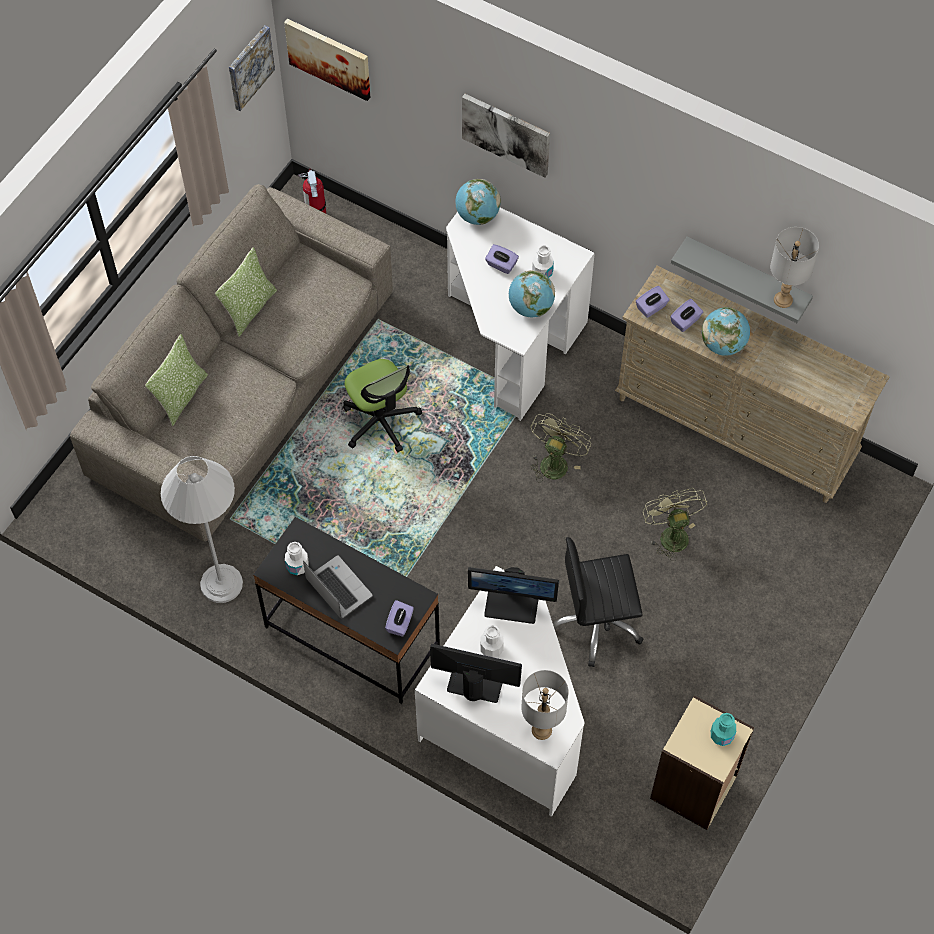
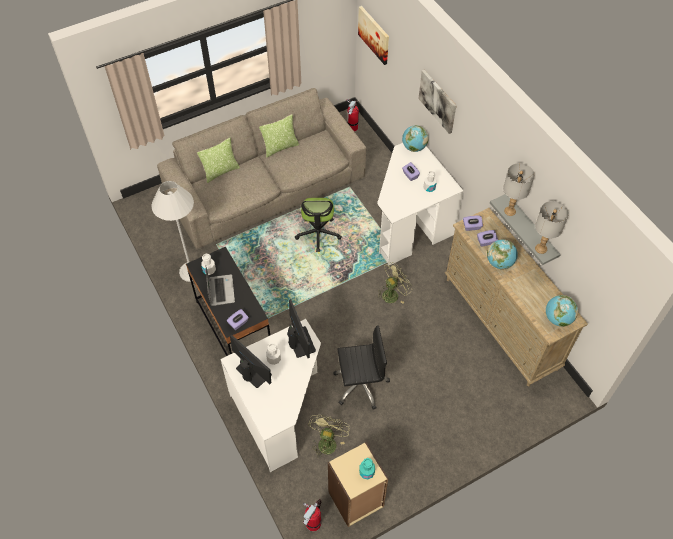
camera: 30 degrees right, 5 degrees down
(250, 67) = (333, 24): picture -> none
(512, 604) = (300, 342): monitor -> monitor turned 150 degrees counterclockwise
(530, 307) = (411, 202): globe -> globe (557, 319)
(542, 729) = (270, 415): grey table lamp -> grey table lamp (510, 211)
(596, 623) = (360, 384): black office chair -> black office chair turned 150 degrees clockwise
(657, 851) = (313, 523): none -> fire extinguisher
(670, 534) = (430, 359): green fan -> green fan (327, 441)

